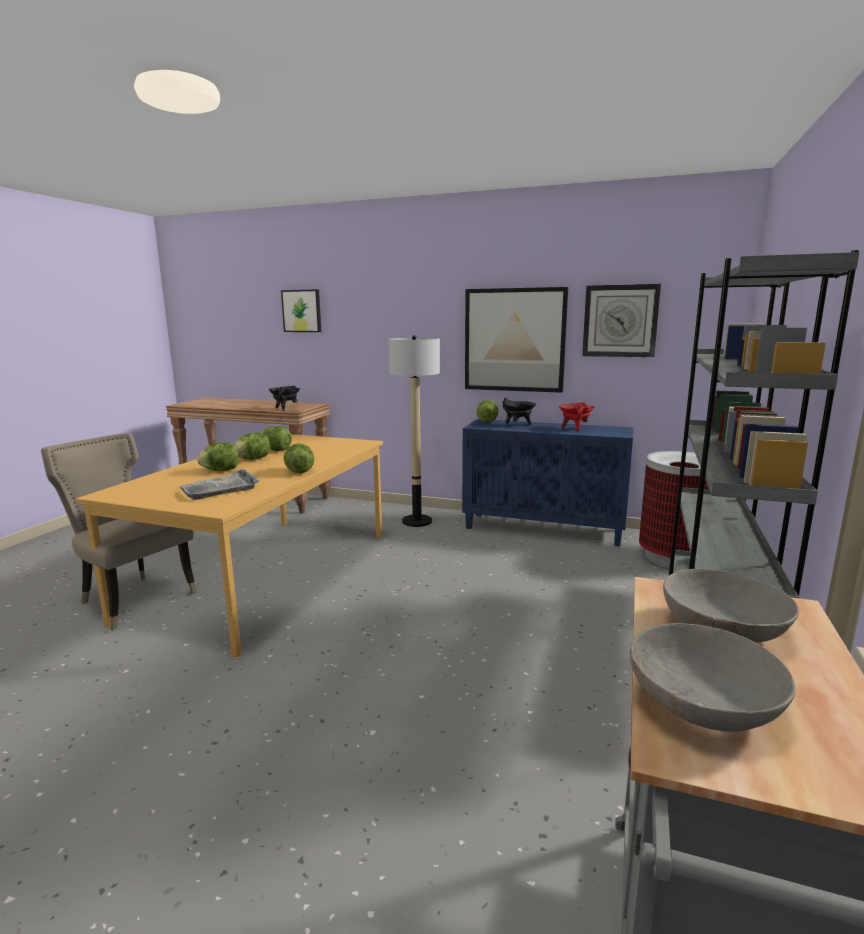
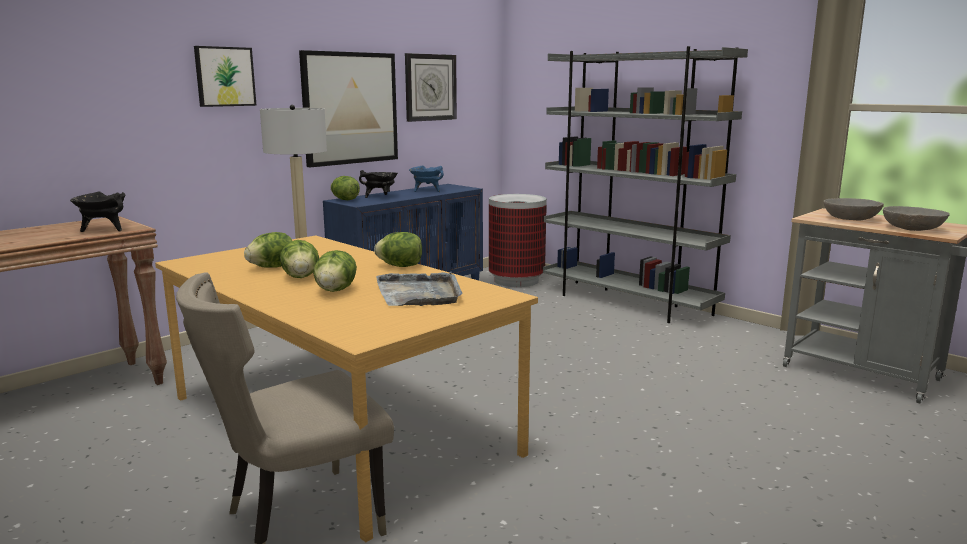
camera: 65 degrees left, 0 degrees up
(302, 311) = (51, 71): picture -> picture (224, 76)
(574, 429) = (426, 191): red cooking pot -> blue cooking pot

